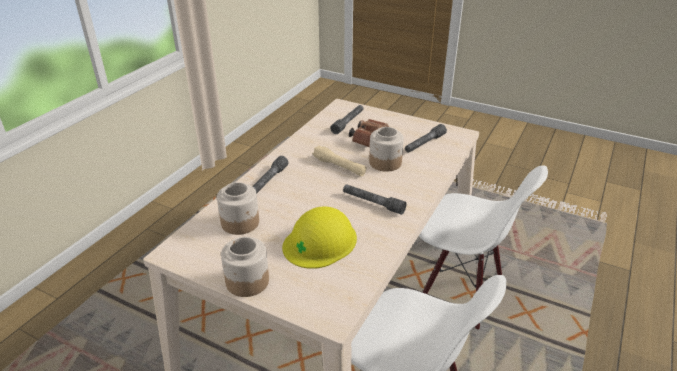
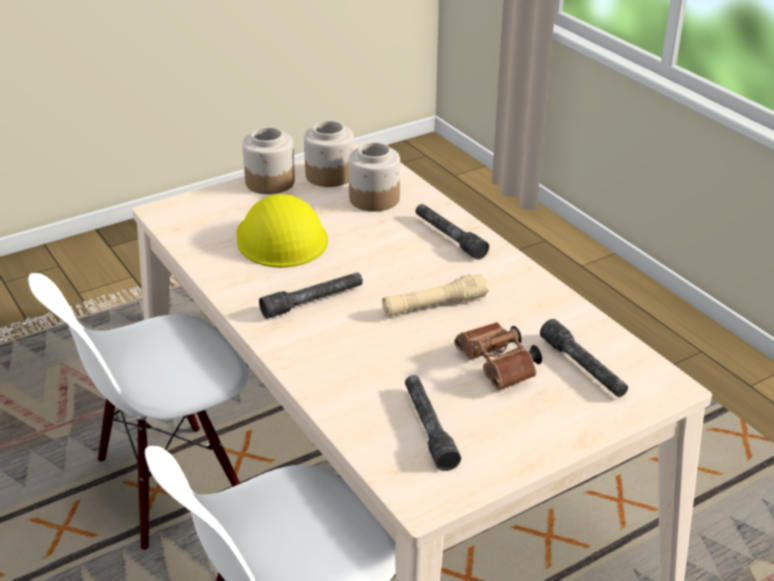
camera: 120 degrees right, 0 degrees up
(385, 163) = (404, 355): jar -> jar (329, 176)

